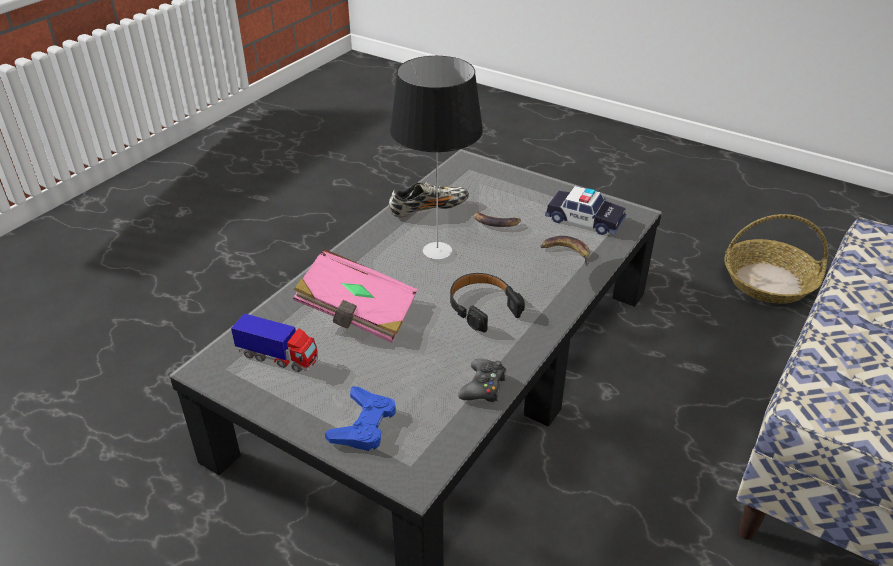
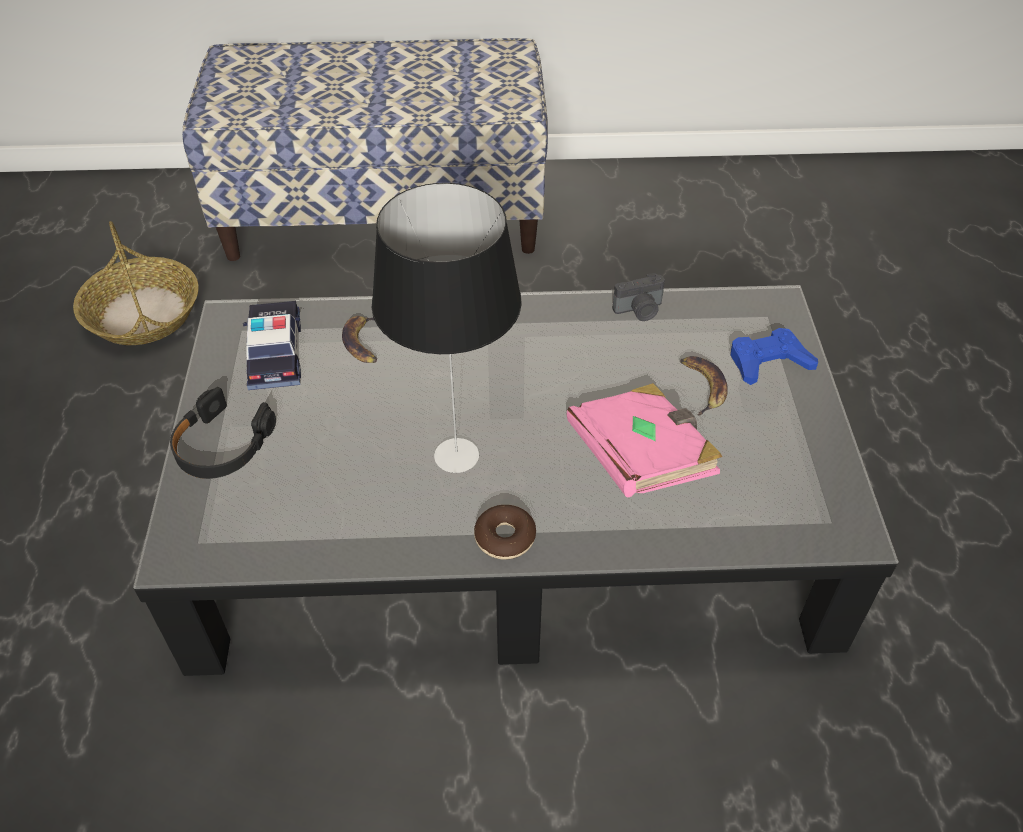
camera: 125 degrees left, 10 degrees up
(278, 357) = (771, 480): toy truck -> none
(366, 244) = (505, 538): none -> donut
(428, 209) = (363, 519): shoe -> none
(482, 307) = (527, 363): black headphones -> black headphones (222, 445)
(483, 387) = (639, 311): black game controller -> camera
(495, 222) = (344, 431): banana -> banana (702, 386)

